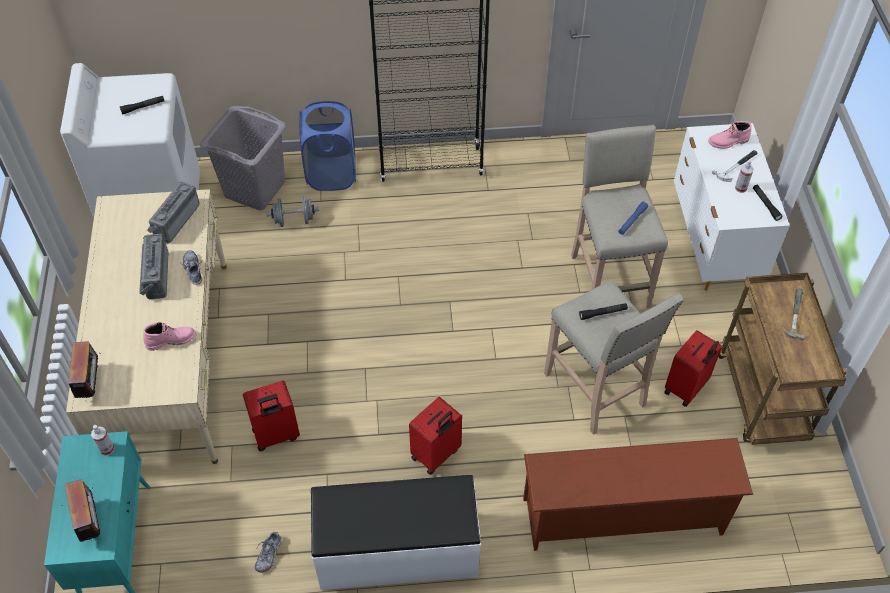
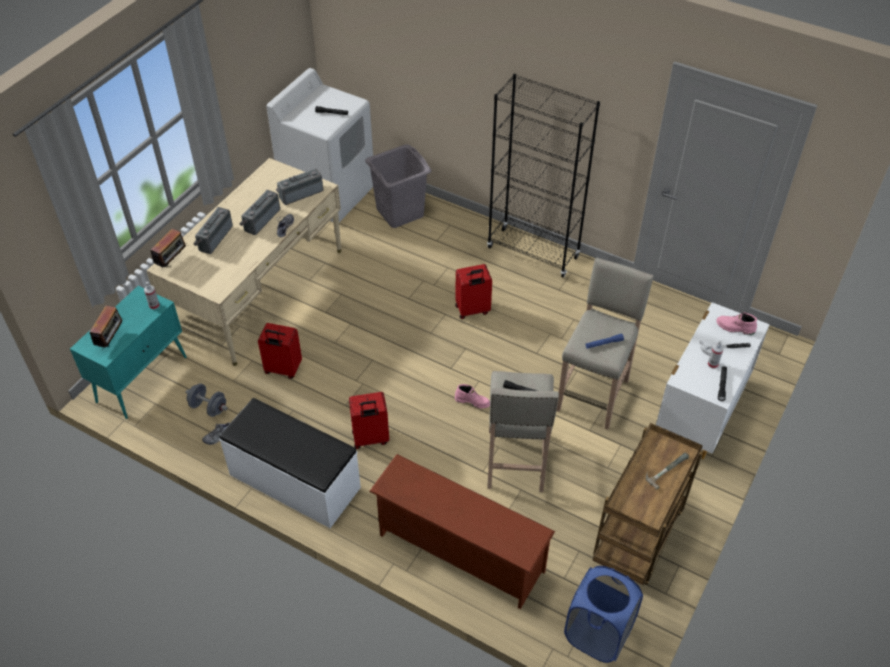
camera: 35 degrees right, 5 degrees down
(116, 327) = (213, 238): none -> radio
(171, 340) = (236, 261): pink boot -> pink boot (473, 401)
(294, 220) = (408, 244): grey dumbbell -> grey dumbbell (208, 407)
(331, 174) = (458, 227): blue laundry basket -> blue laundry basket (597, 634)
(686, 388) = (584, 498): red suitcase -> red suitcase (472, 310)

